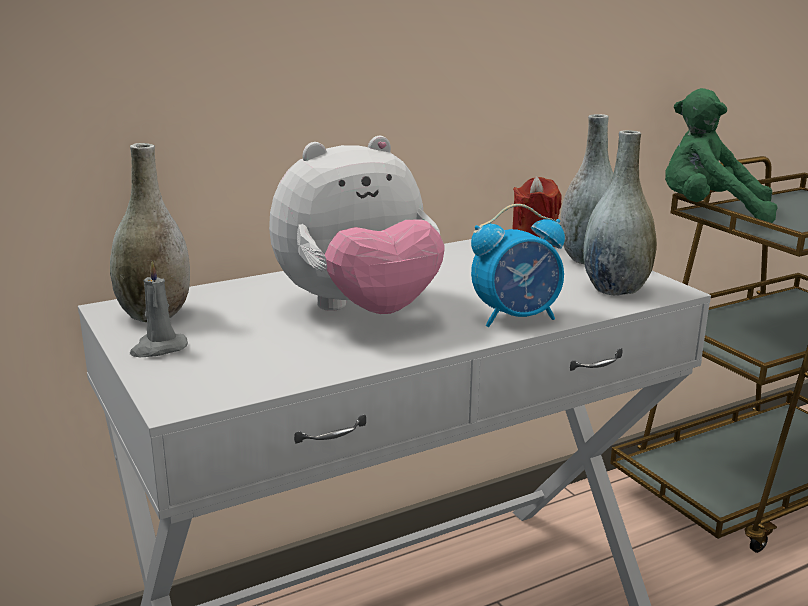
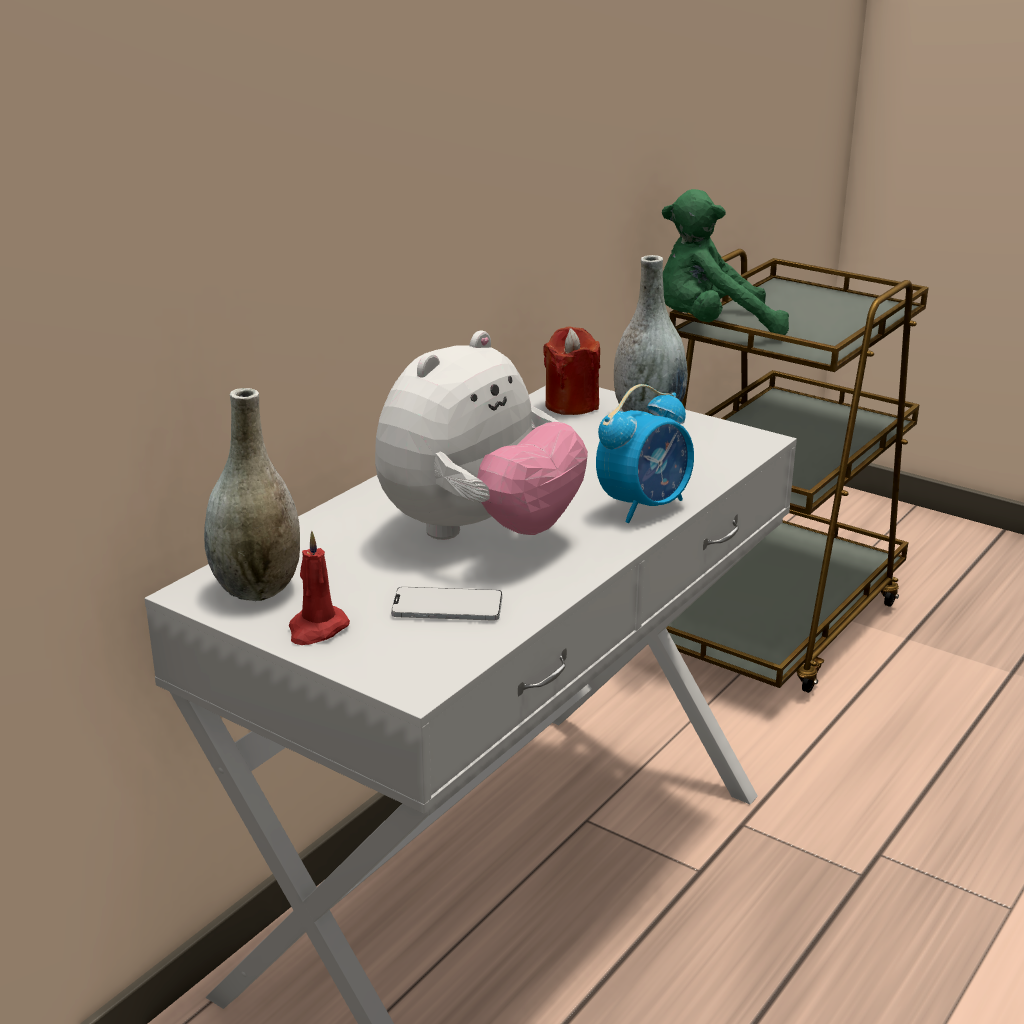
camera: 25 degrees left, 5 degrees up
(158, 348) = (316, 629): grey candle -> red candle
(271, 354) = (447, 606): none -> phone
(615, 289) = (705, 450): grey vase -> none

